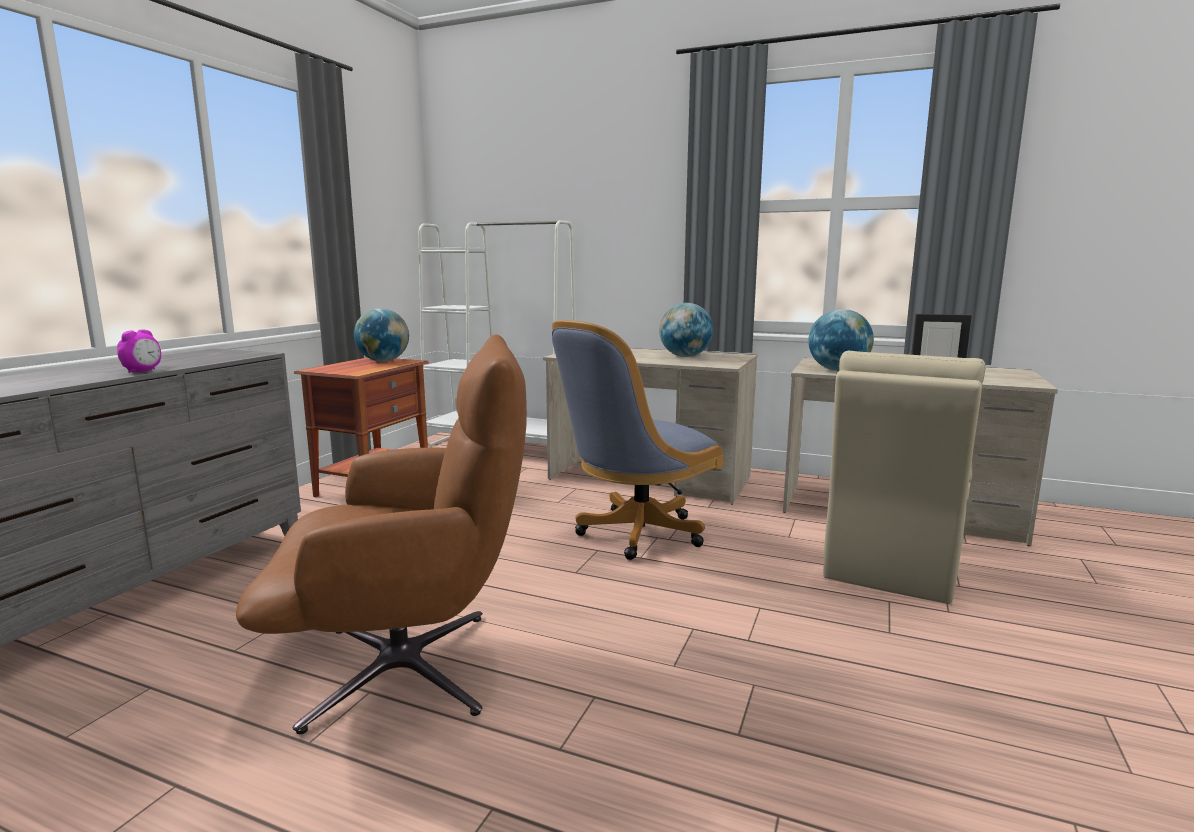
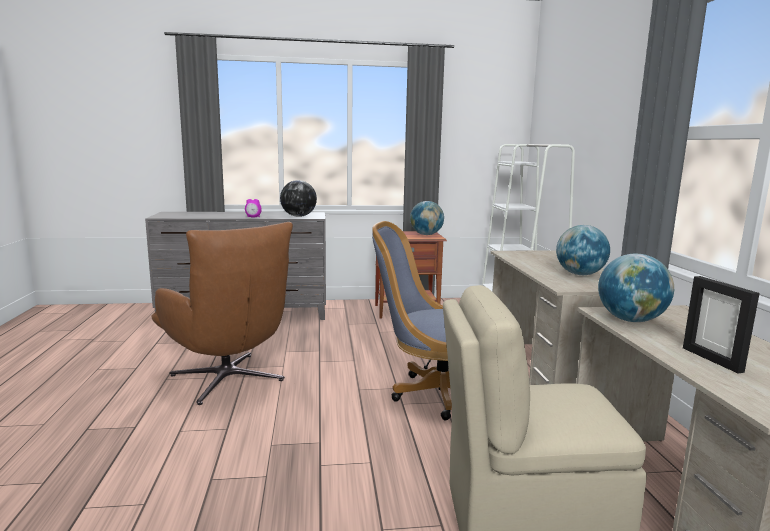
camera: 60 degrees right, 0 degrees up
(219, 357) = (298, 216): none -> globe

